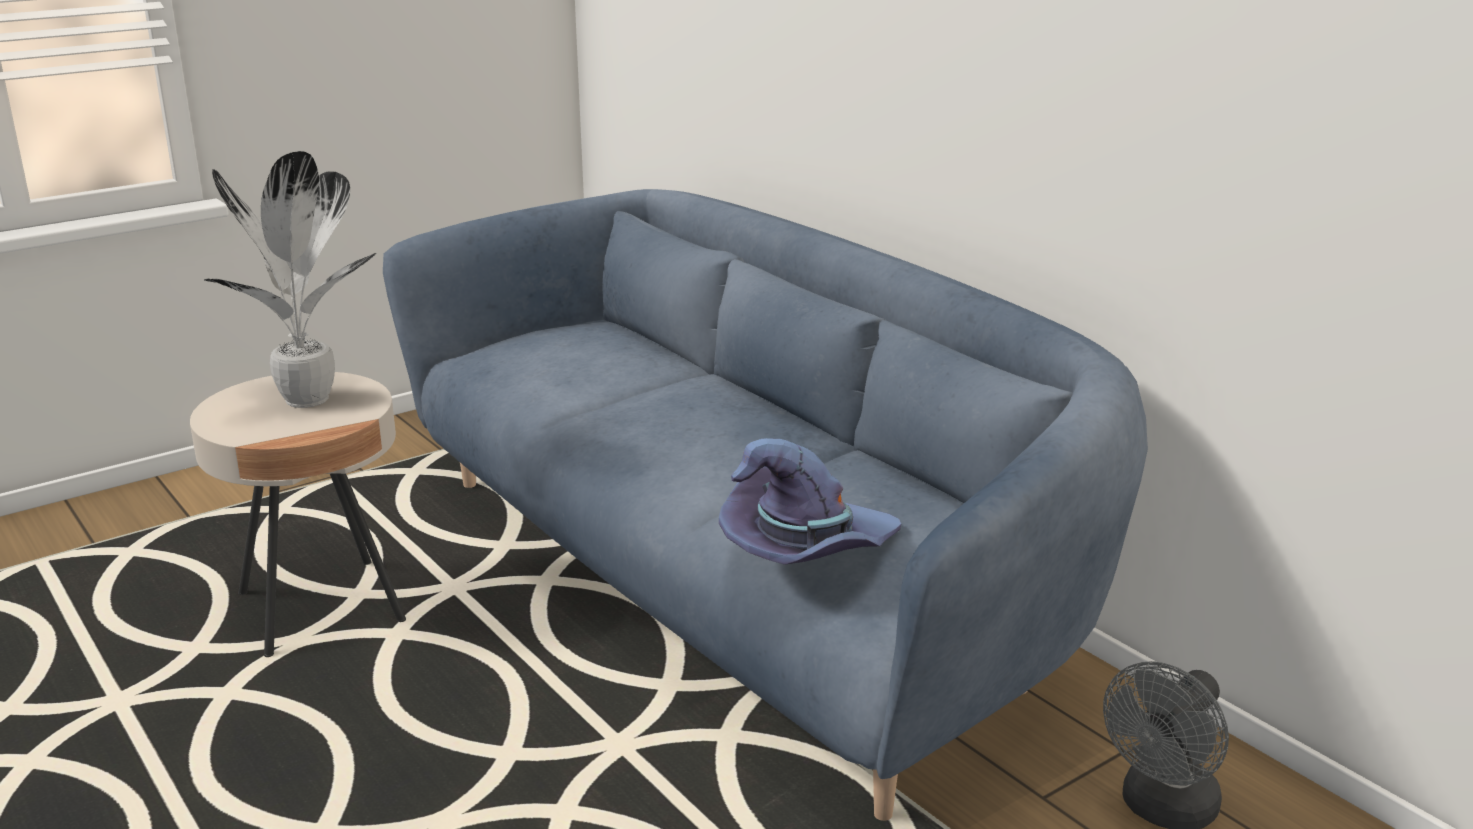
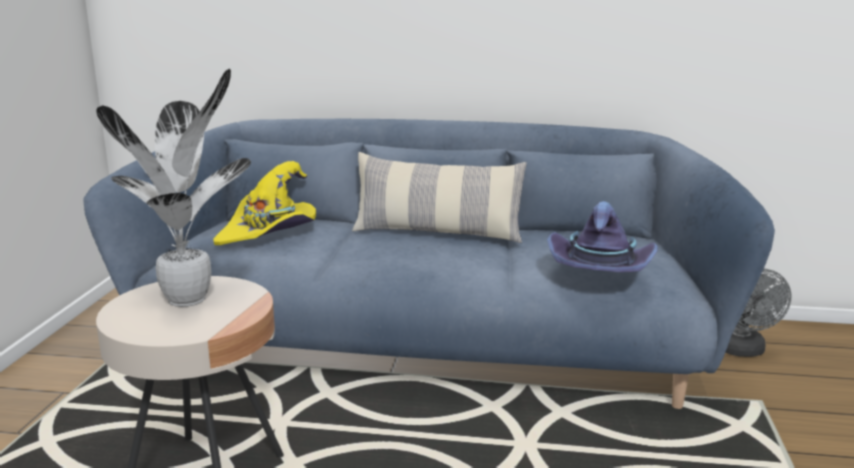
camera: 45 degrees left, 5 degrees down
(586, 352) = (269, 233): none -> yellow hat
(747, 418) = (437, 233): none -> pillow

